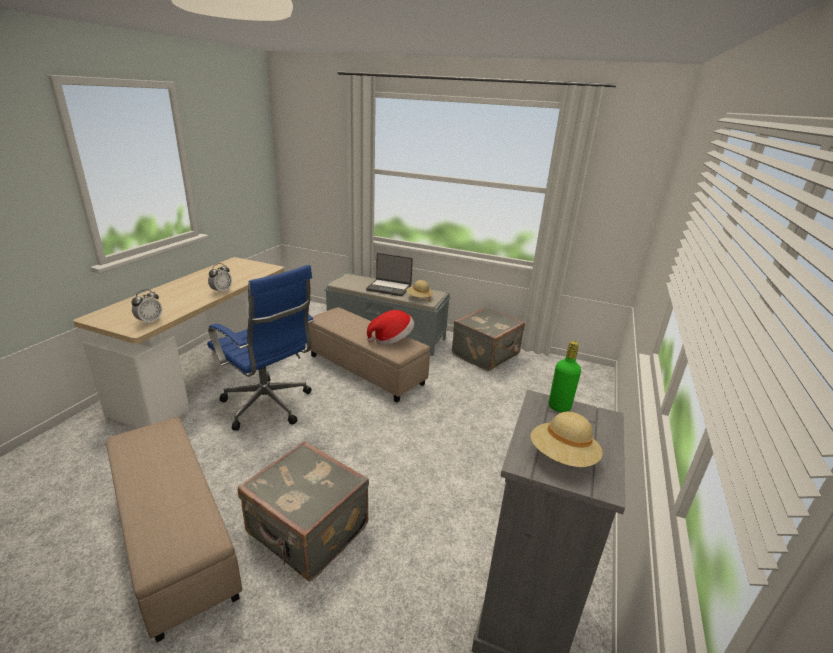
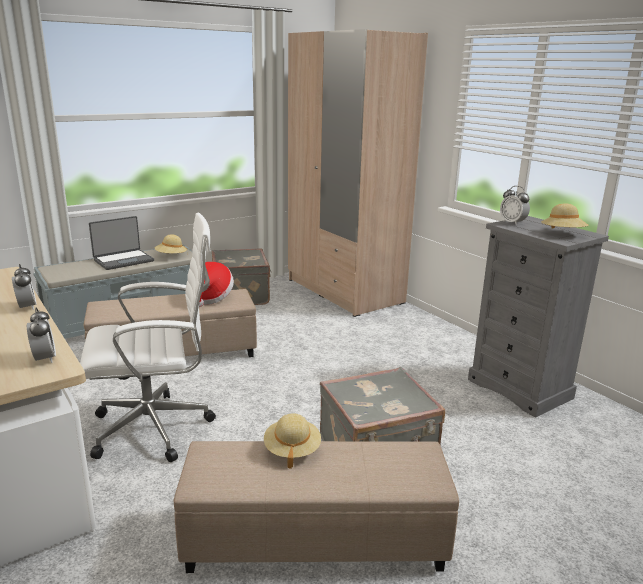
camera: 55 degrees left, 5 degrees down
(179, 463) = (292, 450): none -> beige hat
(269, 407) = (158, 428): blue office chair -> white office chair
(559, 407) = (512, 223): green bottle -> alarm clock
(574, 398) = (344, 291): none -> beige wardrobe

